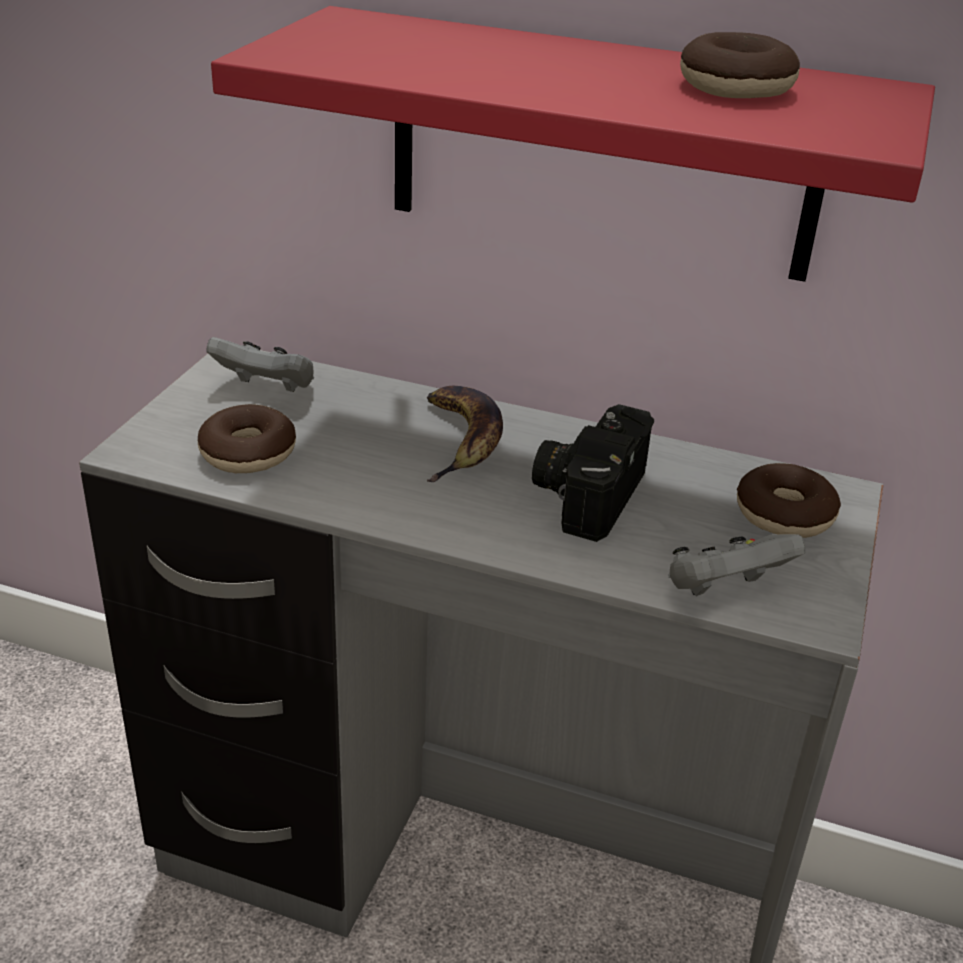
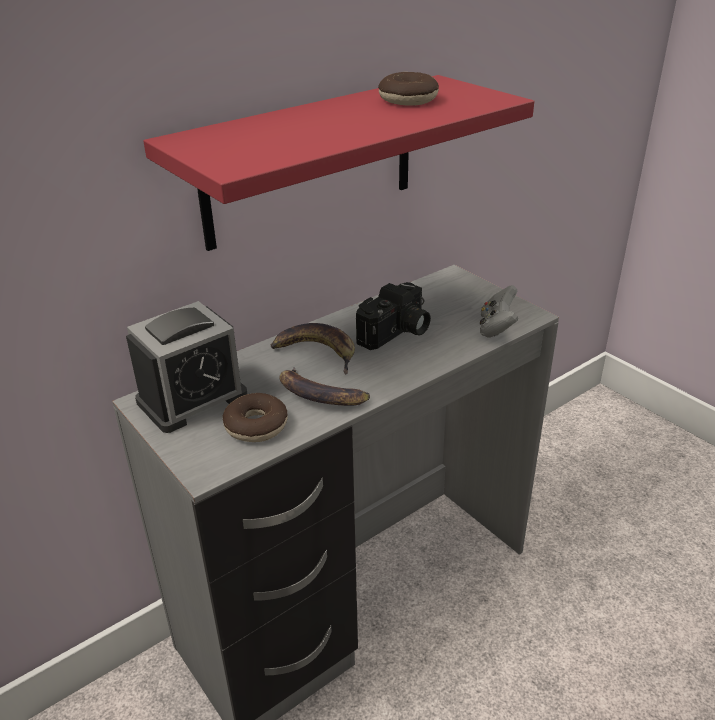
camera: 55 degrees left, 0 degrees up
(267, 388) = (192, 399): grey game controller -> alarm clock
(358, 477) = (319, 395): none -> banana
(587, 492) = (396, 333): camera -> camera turned 105 degrees counterclockwise
(784, 514) = (456, 293): donut -> none

